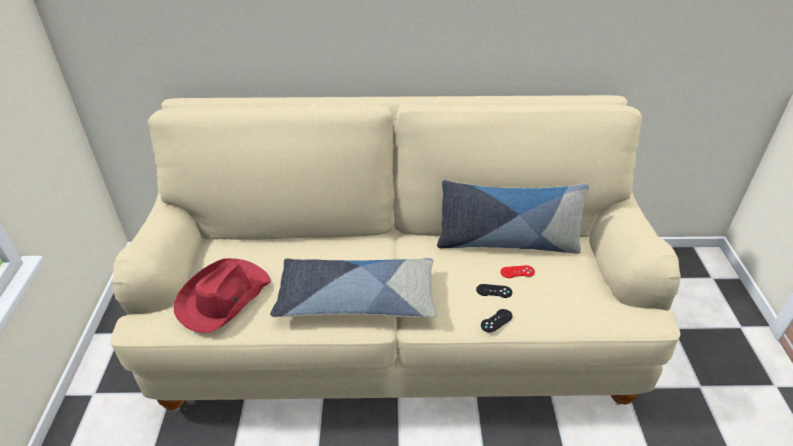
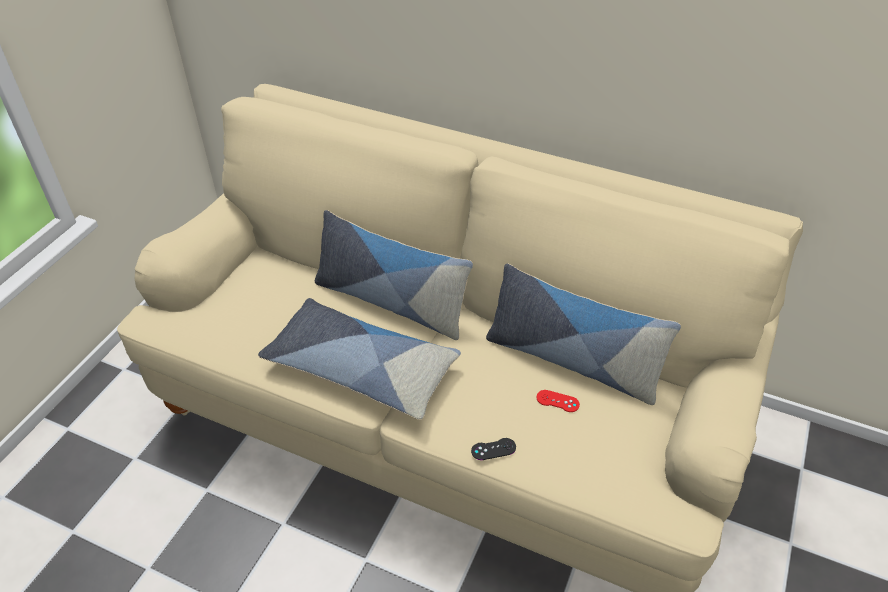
camera: 25 degrees right, 5 degrees up
(223, 297) = (233, 319): red hat -> none
(347, 244) = (391, 302): none -> pillow
(494, 291) = (514, 414): black game controller -> none

